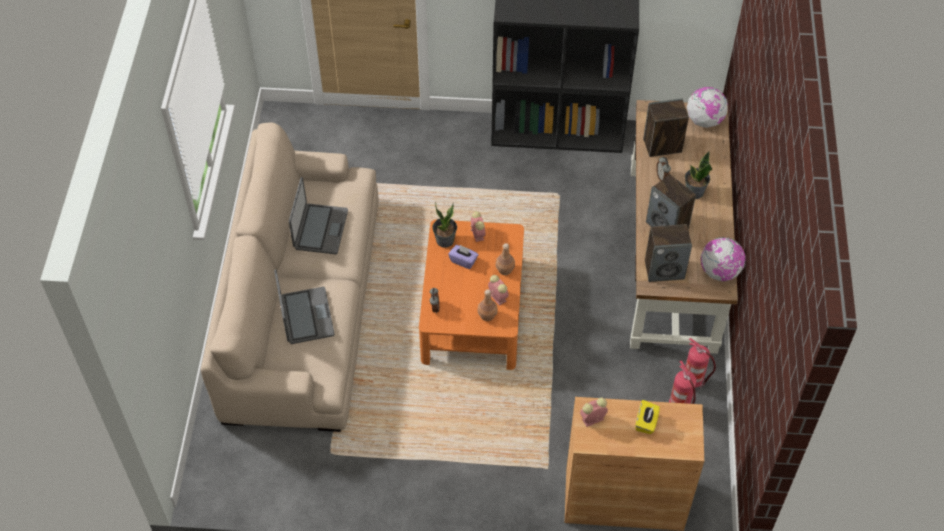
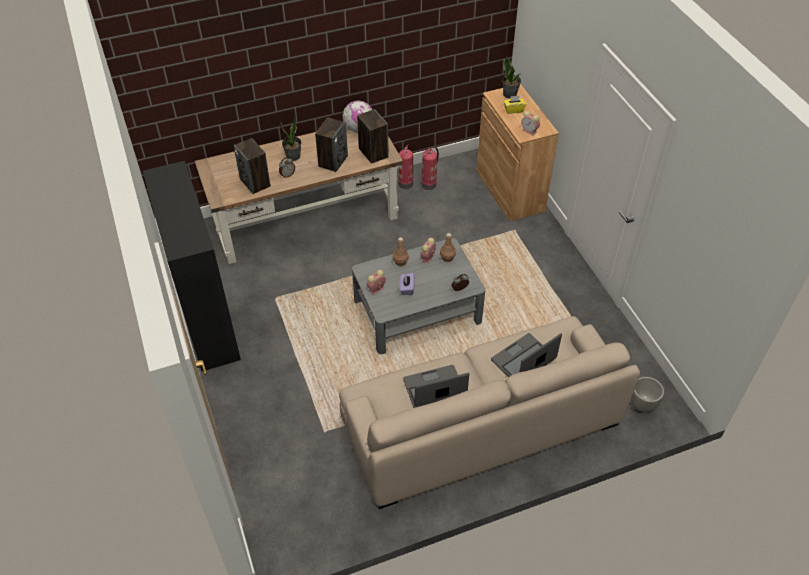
camera: 115 degrees left, 5 degrees down
(227, 461) = (642, 405): none -> planter
(445, 240) = (394, 306): potted plant -> potted plant (510, 94)
(472, 310) = (417, 311): orange coffee table -> grey coffee table
(704, 120) = (217, 168): globe -> none

